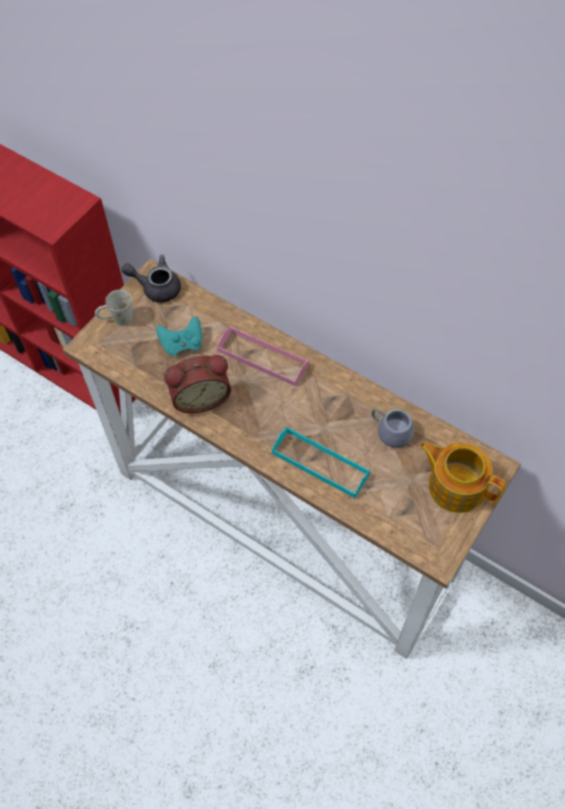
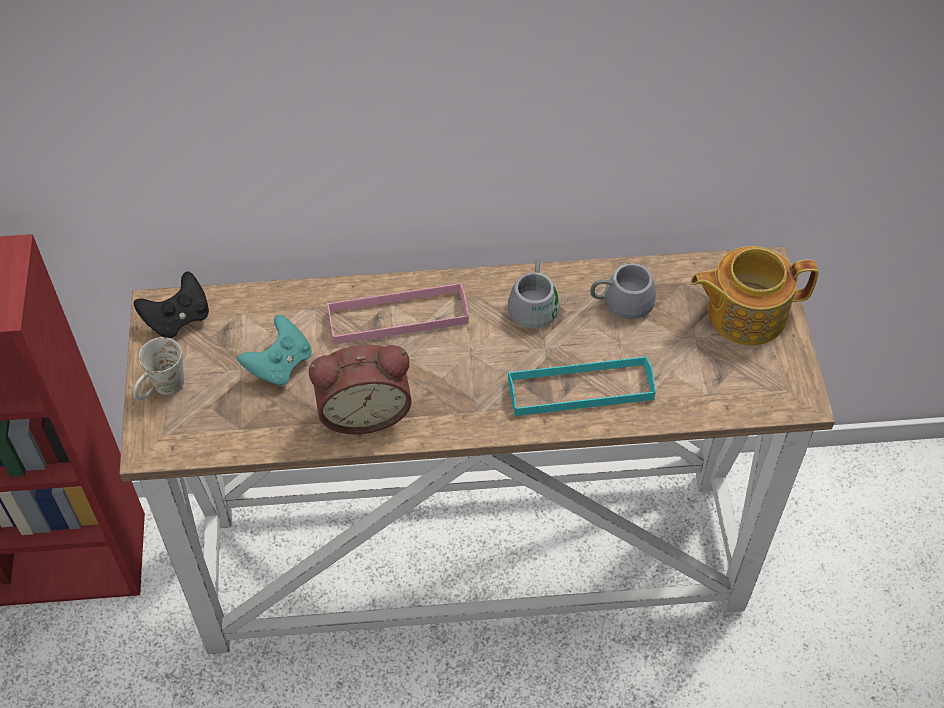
camera: 40 degrees left, 5 degrees down
(156, 287) = (178, 319): grey teapot -> black game controller
(200, 396) = (364, 410): alarm clock -> alarm clock turned 45 degrees clockwise
(343, 401) = (539, 304): none -> grey mug

